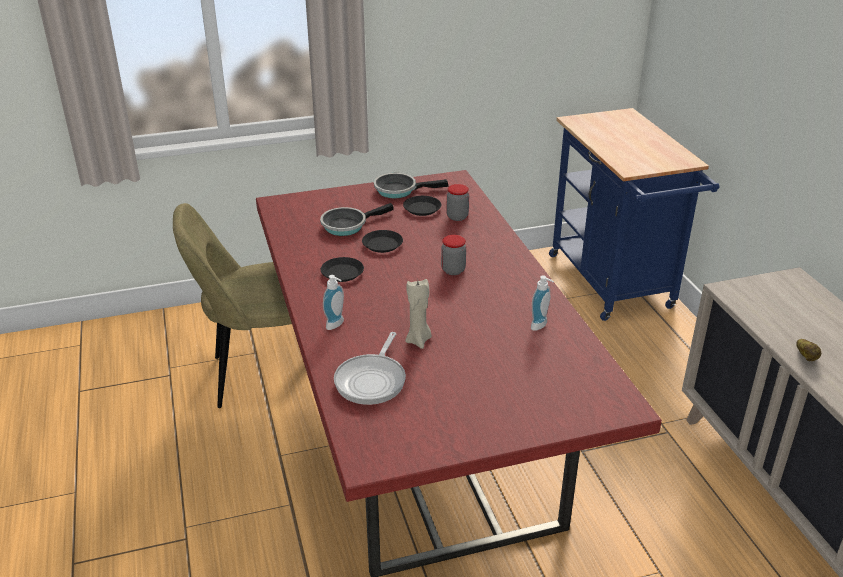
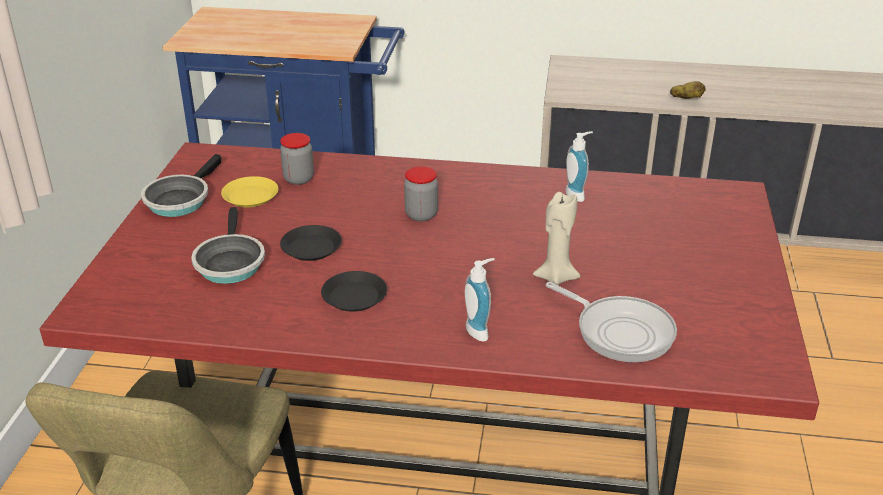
camera: 65 degrees left, 0 degrees up
(422, 209) = (251, 196): black plate -> yellow plate

